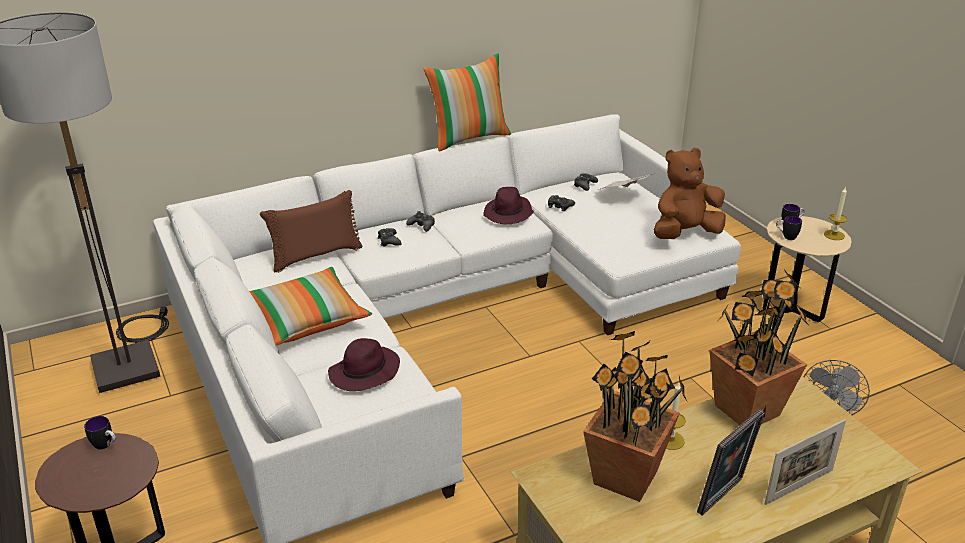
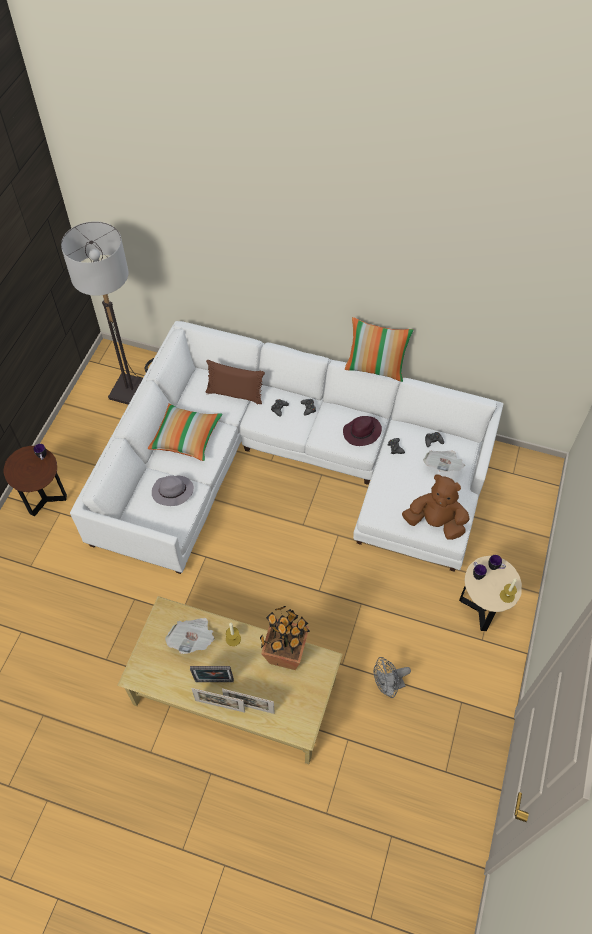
camera: 45 degrees right, 25 degrees up
(364, 373) = (172, 492): purple hat -> grey hat
(627, 477) = (192, 639): potted plant -> newspaper
(769, 514) = (220, 706): none -> picture frame

